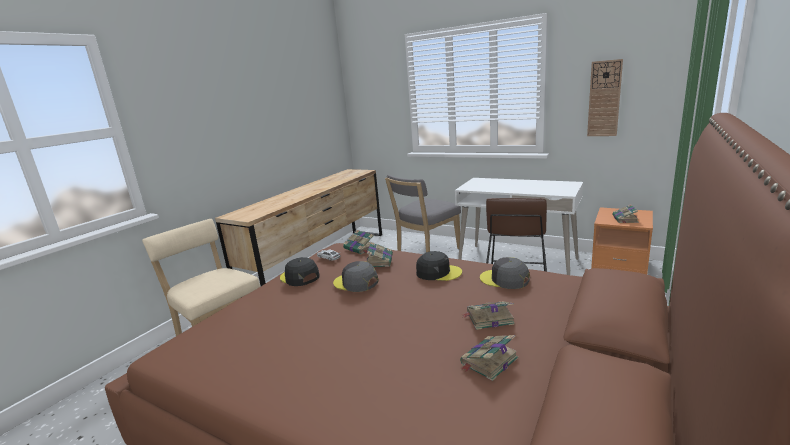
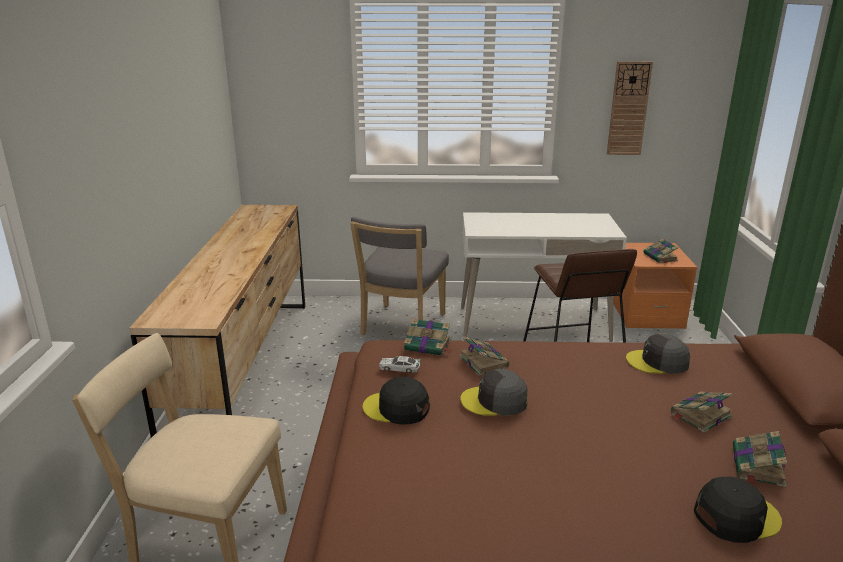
camera: 30 degrees left, 5 degrees up
(438, 272) = (575, 366): black cap -> black cap (736, 516)

